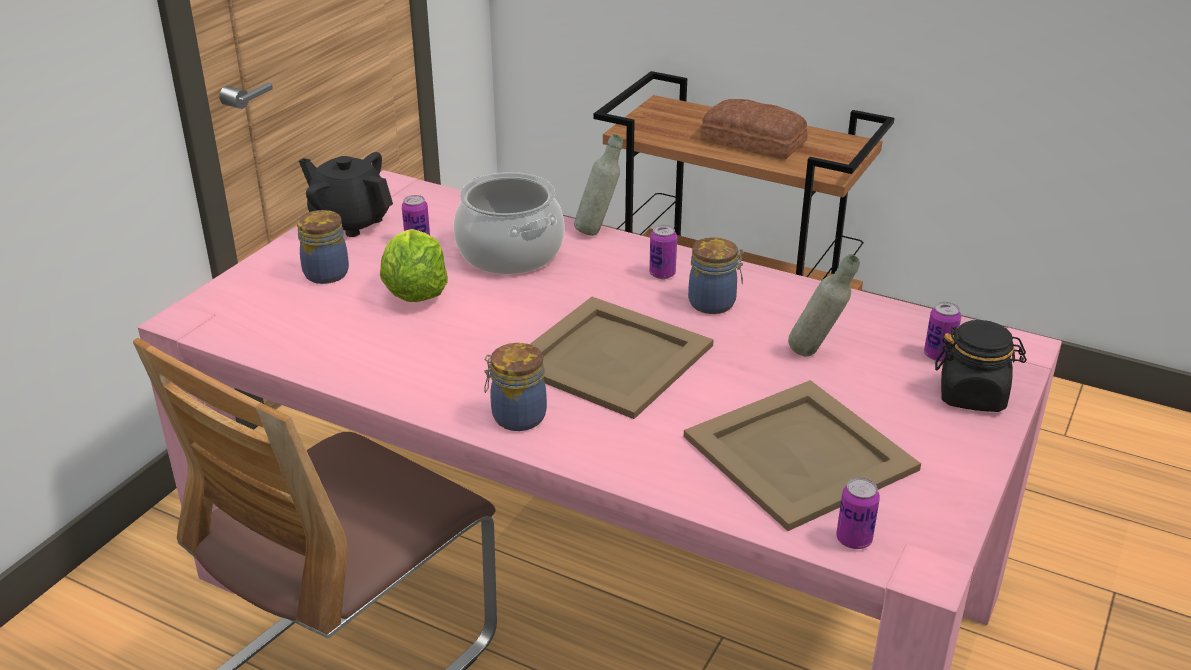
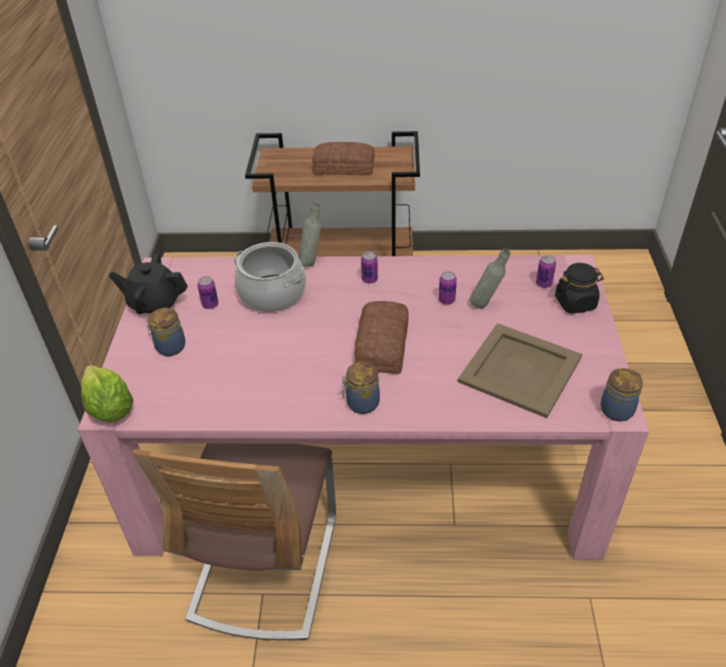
camera: 25 degrees left, 10 degrees up
(415, 292) = (237, 341): lettuce -> lettuce (110, 409)
(613, 356) = (384, 344): beige tray -> bread
(714, 303) = (411, 290): jar -> jar (618, 409)
(854, 539) = (579, 410): can -> can (446, 300)

